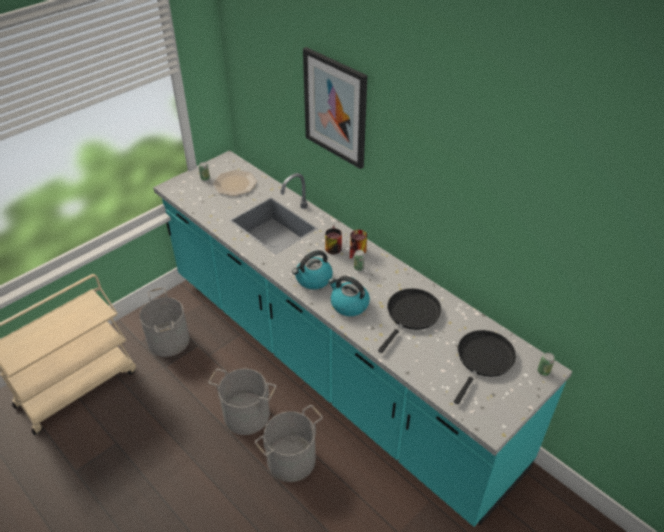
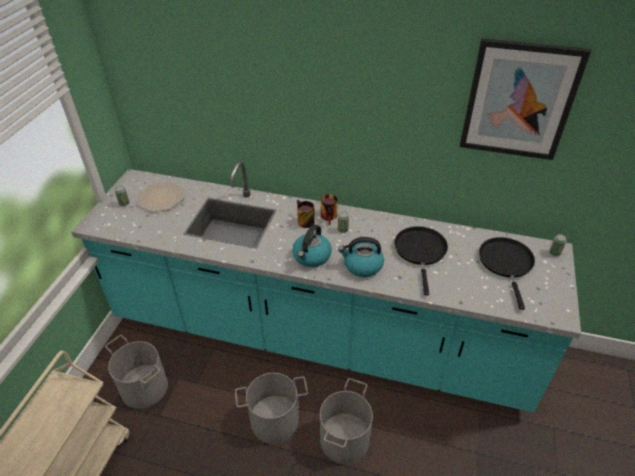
camera: 30 degrees left, 0 degrees up
(335, 108) = (273, 79): picture -> picture (519, 101)

